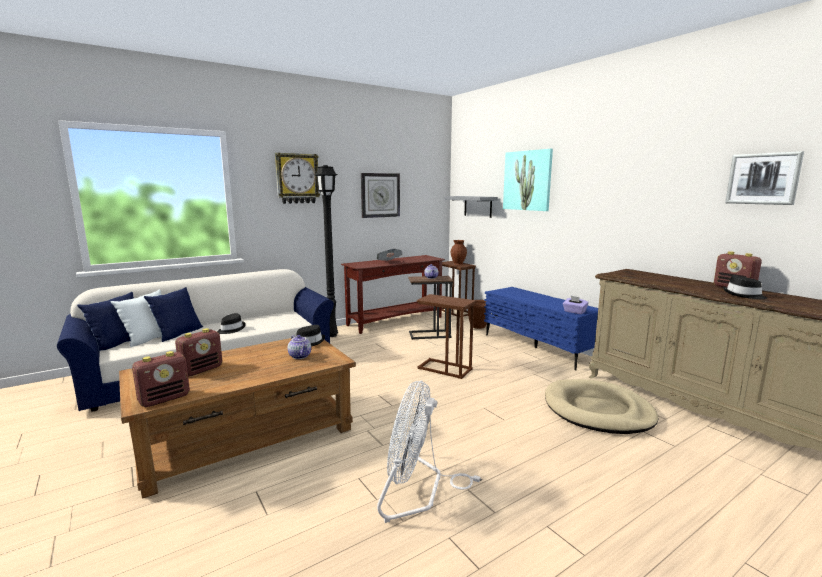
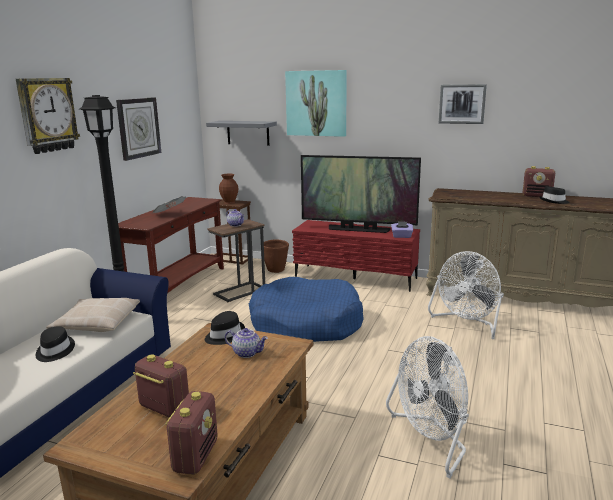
camera: 35 degrees left, 5 degrees up
(201, 370) = (164, 408): radio -> radio turned 60 degrees counterclockwise
(275, 321) = (97, 323): none -> beige pillow
(445, 369) = (306, 324): brown side table -> blue dog bed
(537, 347) = (355, 278): blue tv stand -> red tv stand
(543, 300) = (358, 229): none -> television
(597, 410) = (466, 322): beige dog bed -> white fan
(763, 179) = (548, 105): picture -> picture (462, 104)

